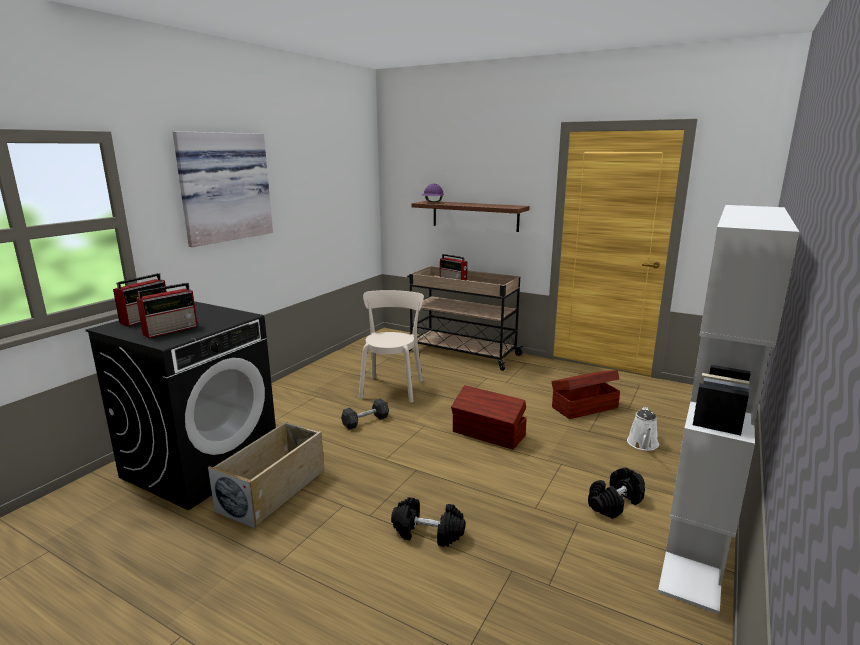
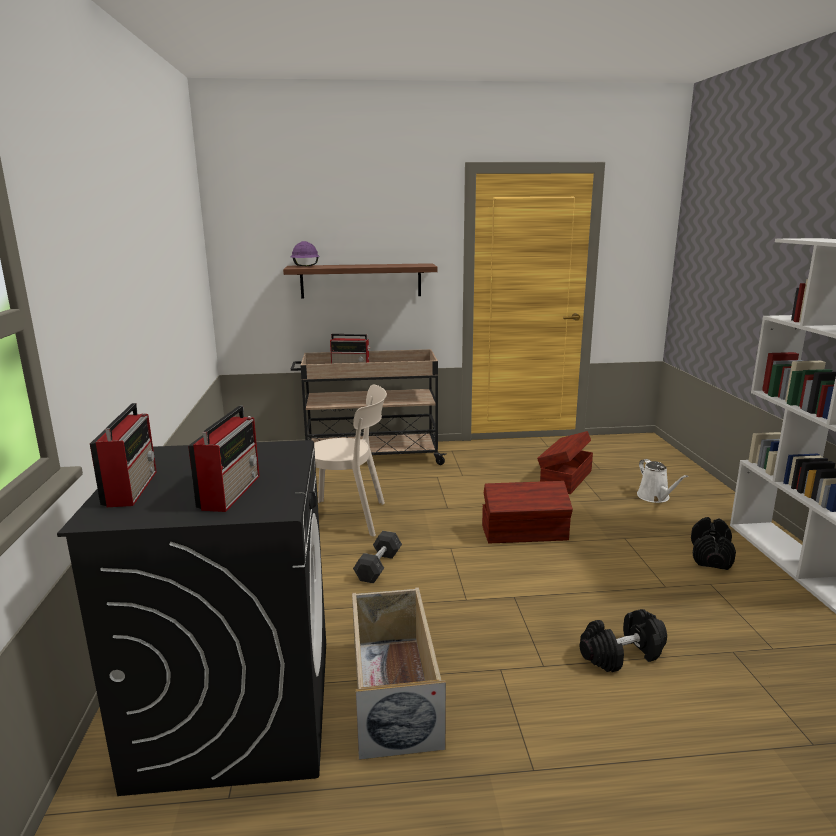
camera: 35 degrees left, 0 degrees up
(223, 187) = (106, 250): picture -> none
(392, 387) = (350, 518): beige chair -> beige chair turned 120 degrees clockwise

